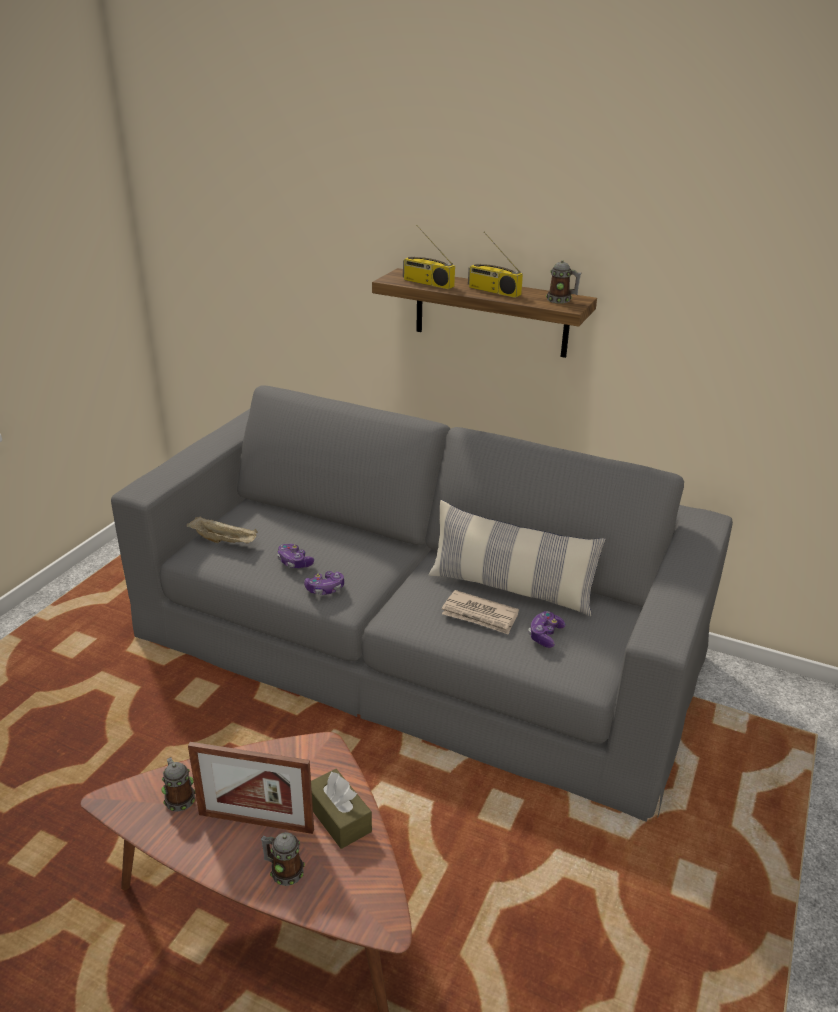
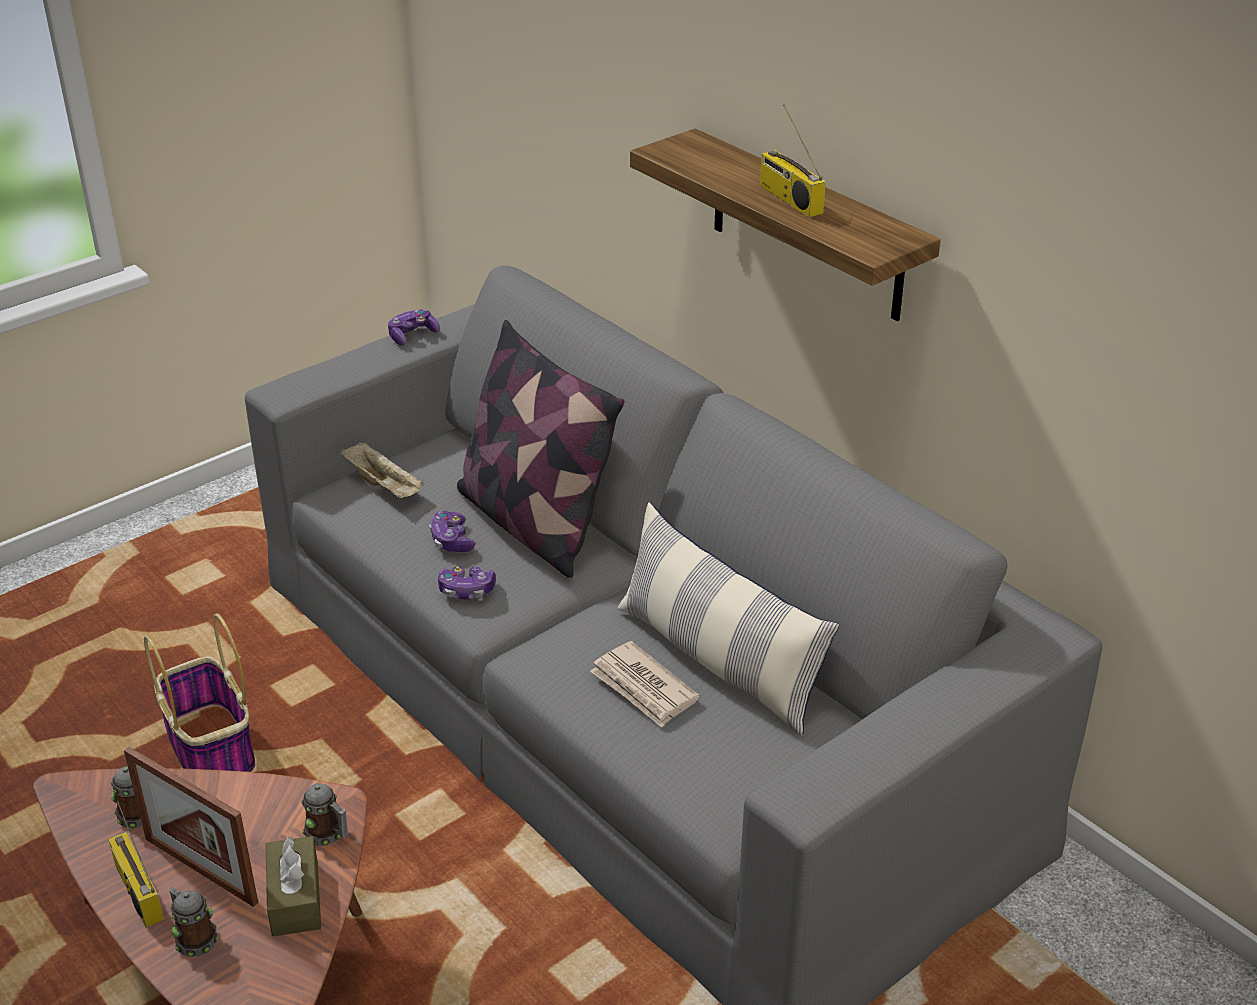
camera: 25 degrees right, 5 degrees up
(154, 752) = (210, 748): none -> basket
(339, 541) = (533, 523): none -> pillow
(427, 283) = (706, 166): radio -> radio (137, 891)
(545, 635) = (713, 744): game controller -> game controller (412, 335)
(561, 300) = (875, 235): mug -> mug (328, 835)

